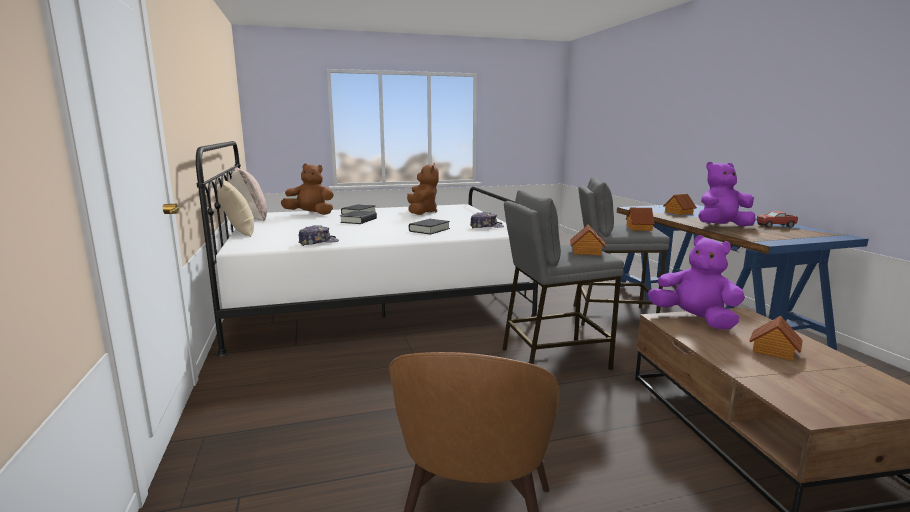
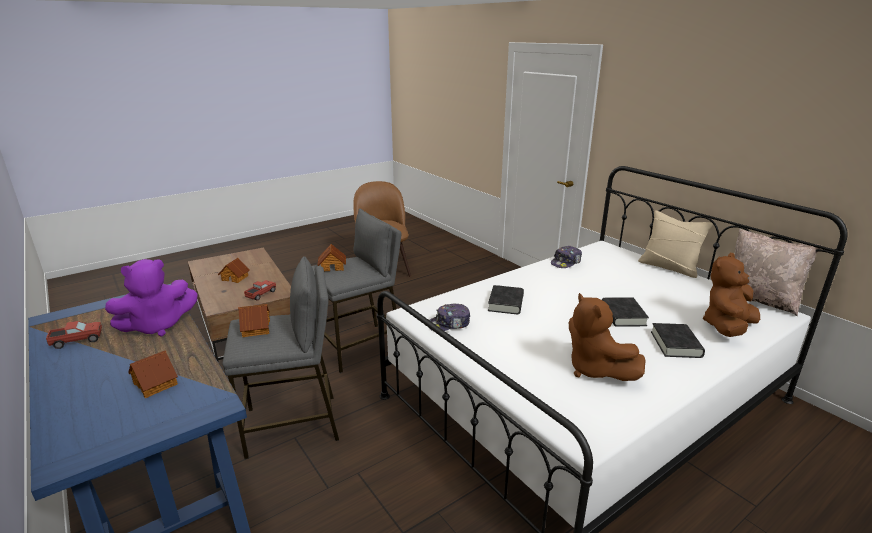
camera: 160 degrees right, 10 degrees up
(311, 214) = (727, 327): brown plush toy -> brown plush toy turned 150 degrees clockwise
(694, 320) = (261, 295): purple plush toy -> toy truck

